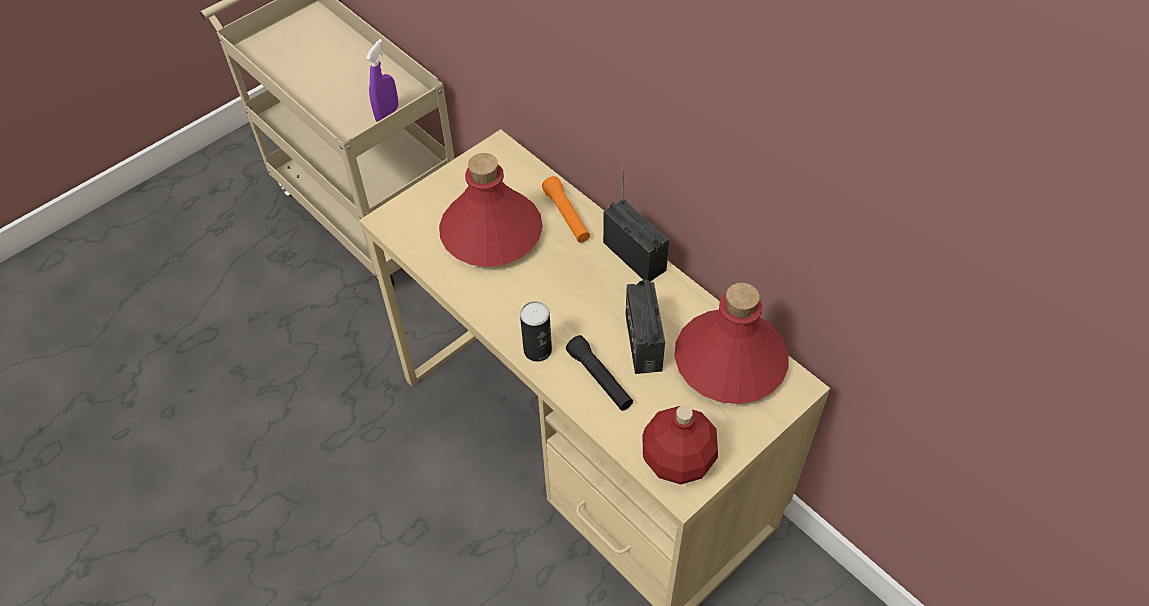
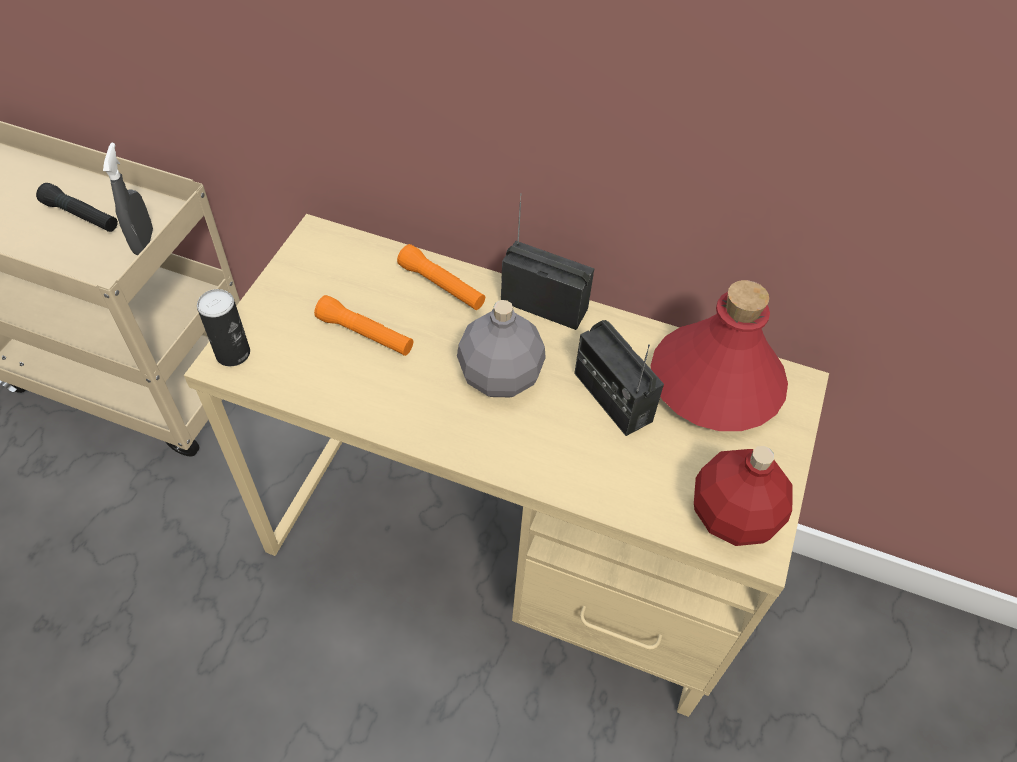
camera: 30 degrees left, 0 degrees up
(387, 115) = (144, 242): purple spray bottle -> grey spray bottle
(492, 233) = (365, 334): red bottle -> orange flashlight
(537, 350) = (500, 452): can -> can (233, 353)
(569, 298) = (500, 377): none -> grey bottle
(600, 379) = (591, 457): black flashlight -> black flashlight (81, 216)

